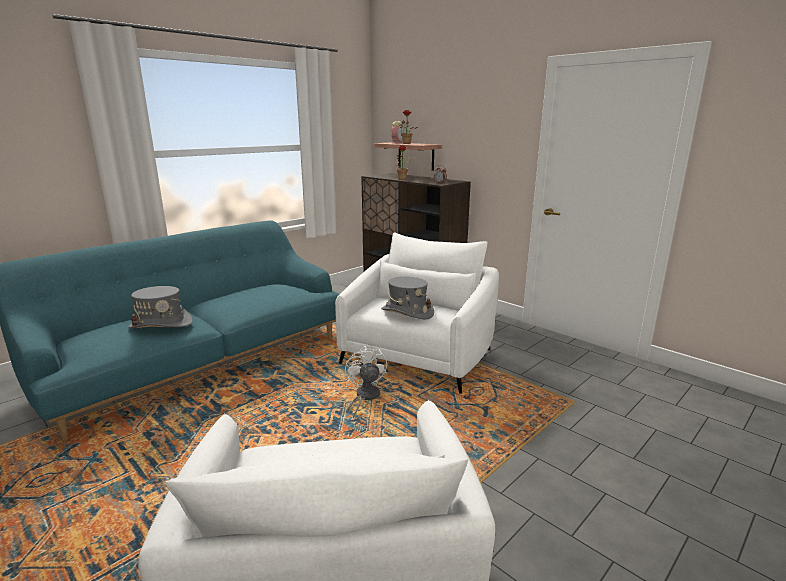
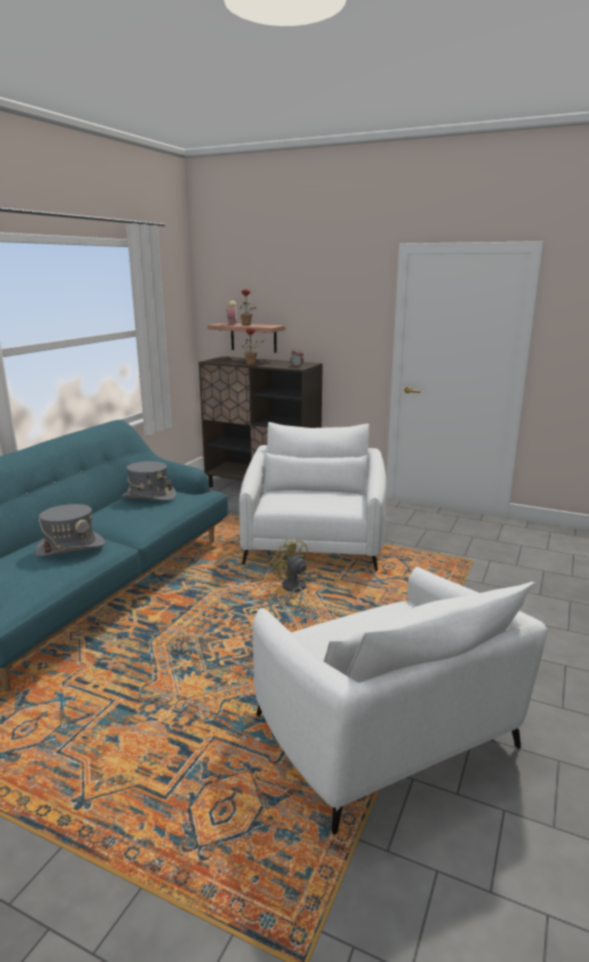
camera: 20 degrees left, 0 degrees up
(364, 397) = (292, 590): white fan -> yellow fan
(407, 312) = (311, 501): grey hat -> grey hat (149, 496)

